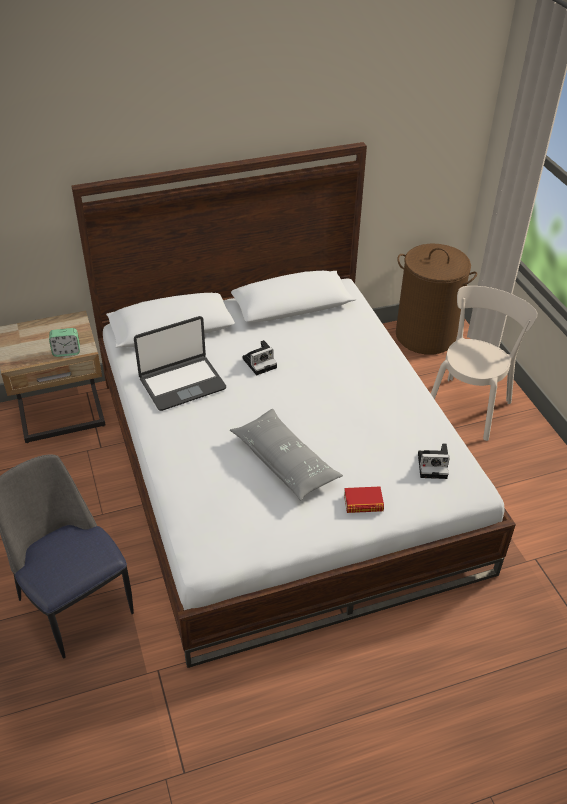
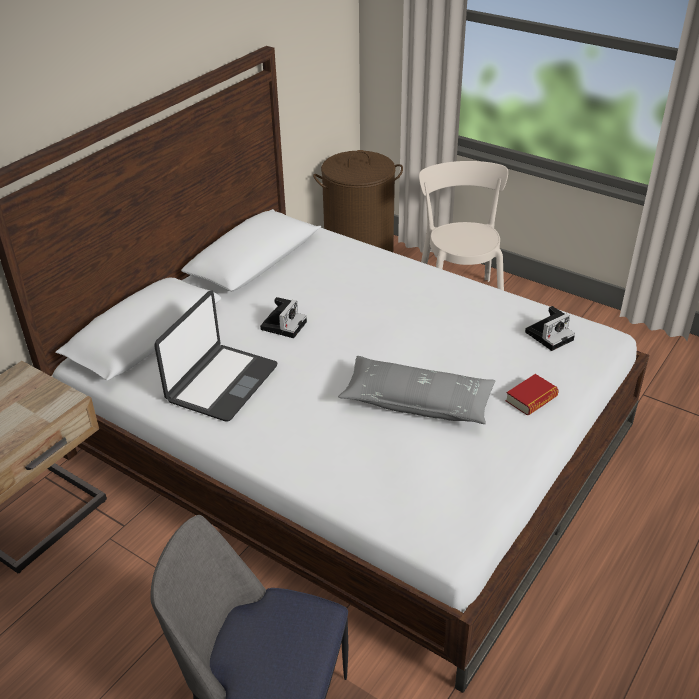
camera: 35 degrees left, 5 degrees down
(66, 352) = (46, 414): alarm clock -> none

